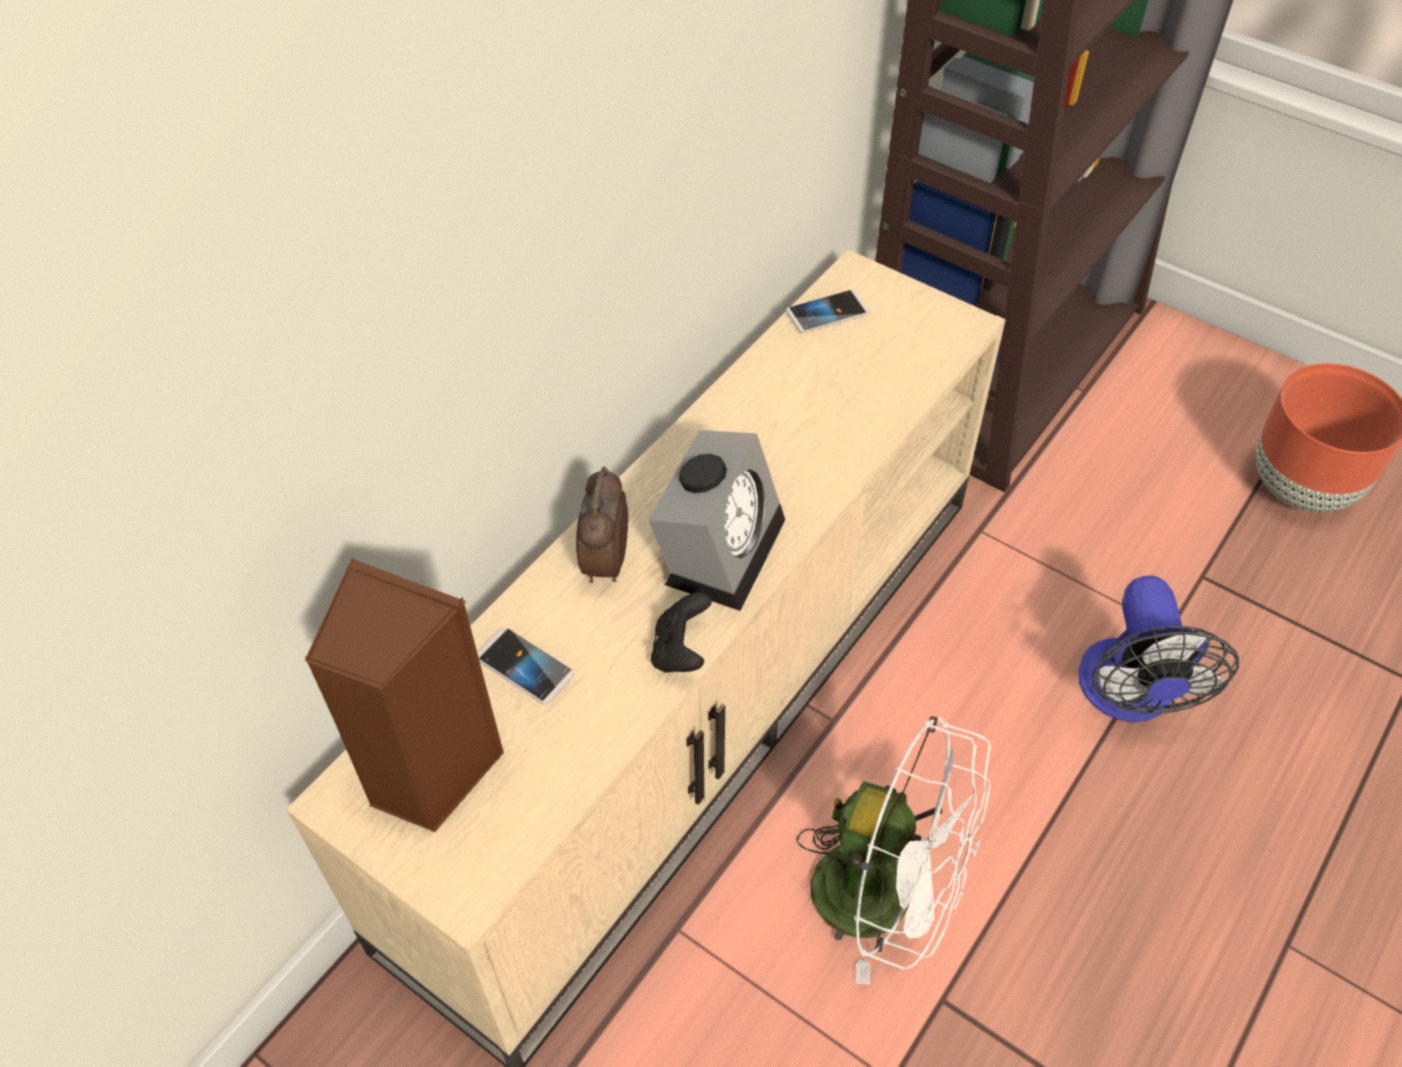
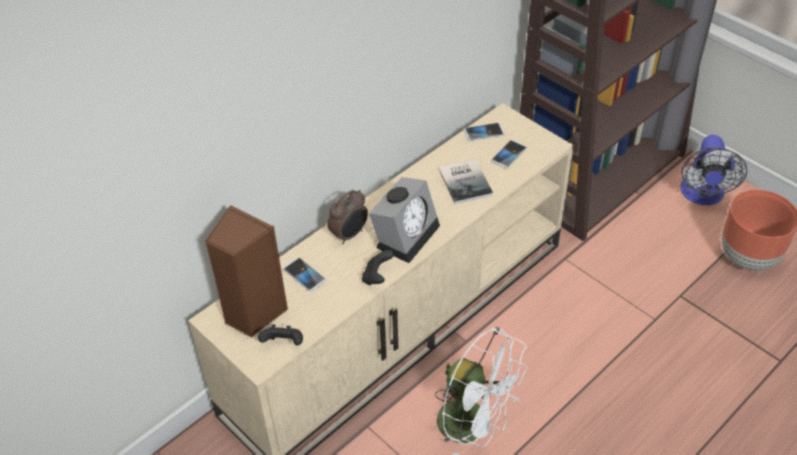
camera: 10 degrees right, 5 degrees down
(509, 837) = (283, 344): none -> black game controller
(604, 563) = (350, 235): alarm clock -> alarm clock turned 150 degrees counterclockwise
(816, 417) = (466, 181): none -> book
(886, 353) = (508, 154): none -> phone
(1129, 697) = (624, 349): fan -> fan (702, 195)

